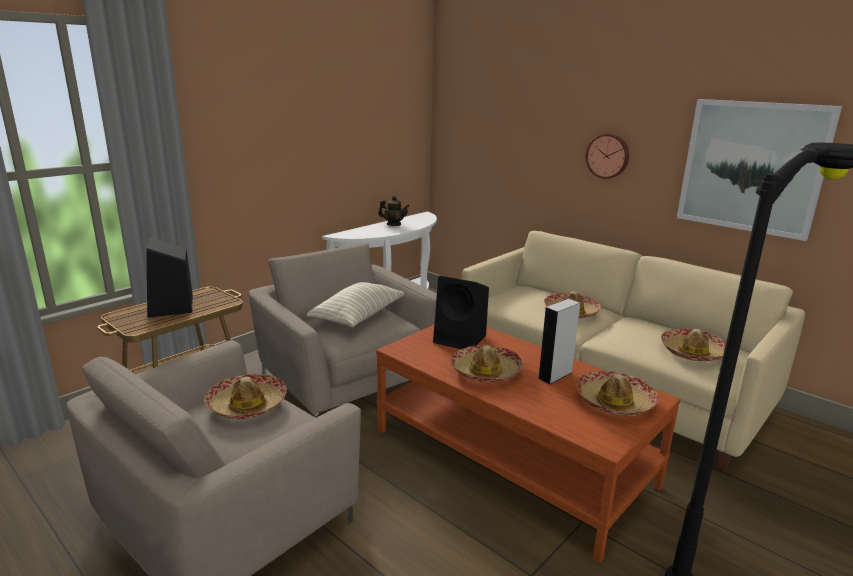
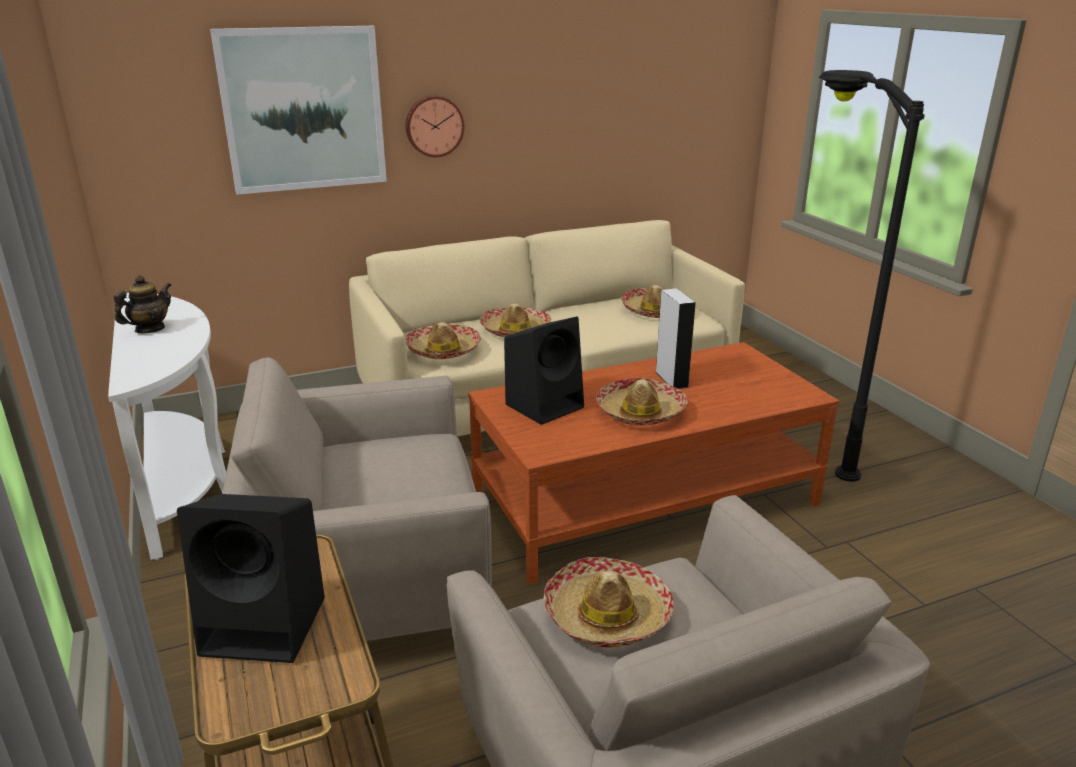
camera: 65 degrees left, 5 degrees up
(358, 316) = (378, 466): pillow -> none
(614, 401) = (738, 369): hat -> hat (443, 350)
(751, 167) = (593, 109): picture -> picture (303, 109)

